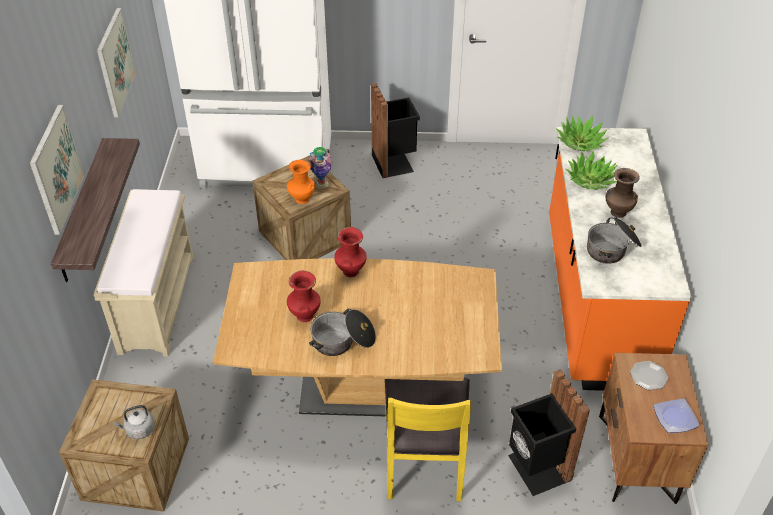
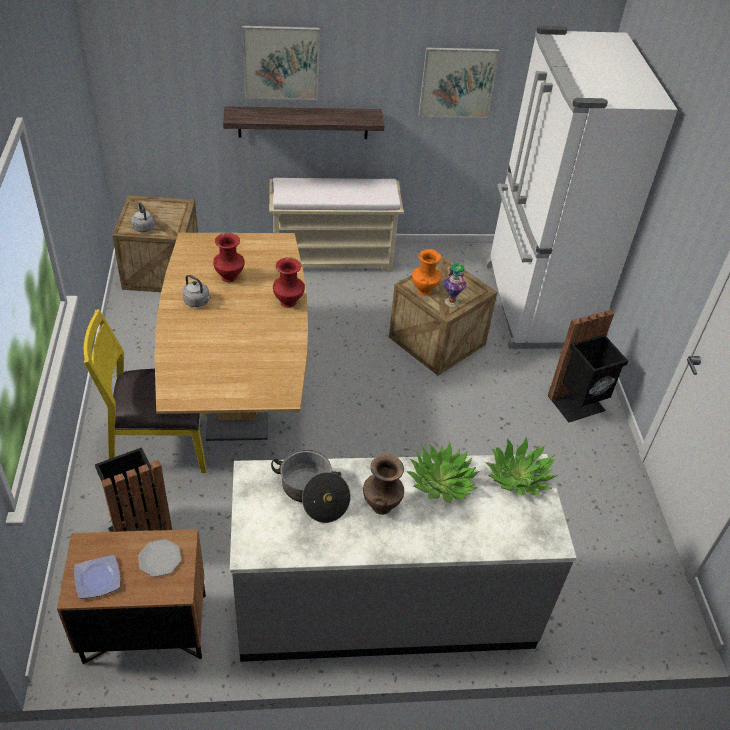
camera: 80 degrees right, 0 degrees up
(343, 341) = (198, 302): cooking pot -> grey kettle
(595, 300) = (385, 604): orange counter -> grey counter

